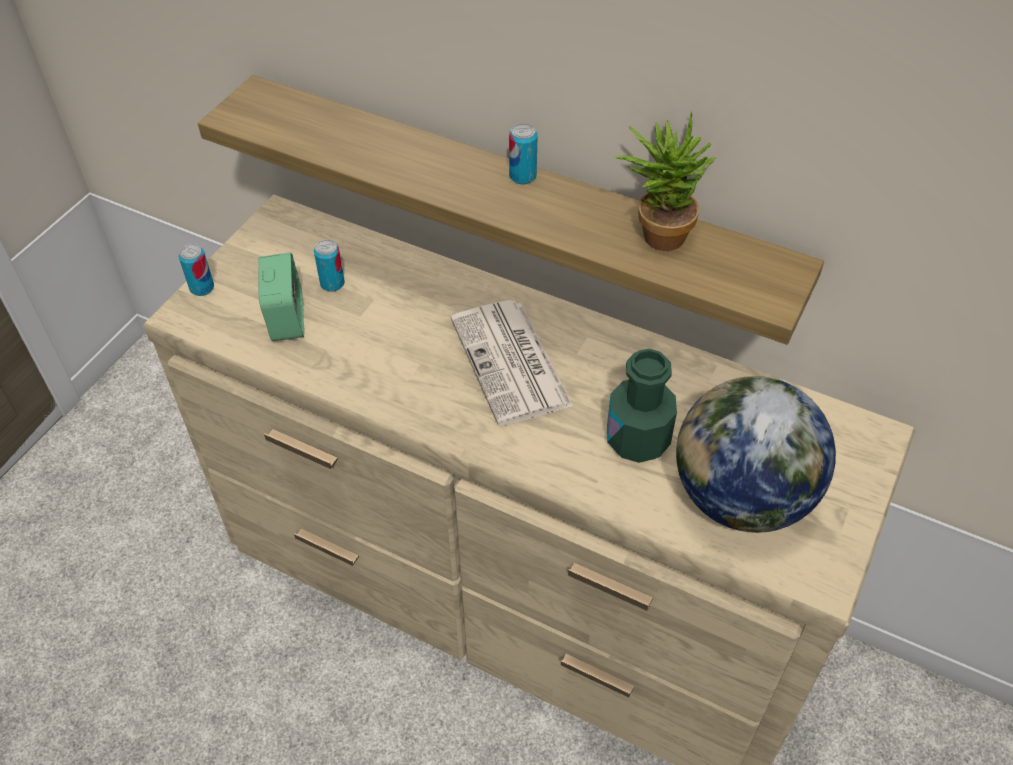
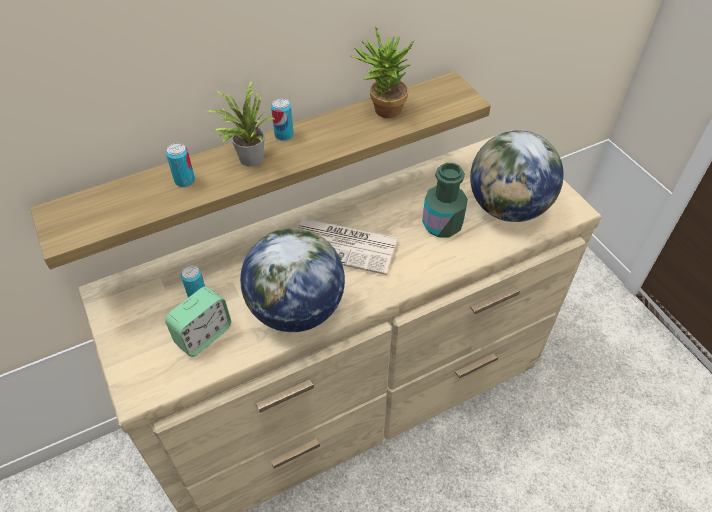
camera: 55 degrees left, 0 degrees up
(202, 288) = (124, 370): can -> can (185, 180)
(286, 319) = (203, 335): alarm clock -> alarm clock turned 105 degrees clockwise
(379, 373) = (296, 310): none -> globe
(456, 170) = (247, 158): none -> potted plant

